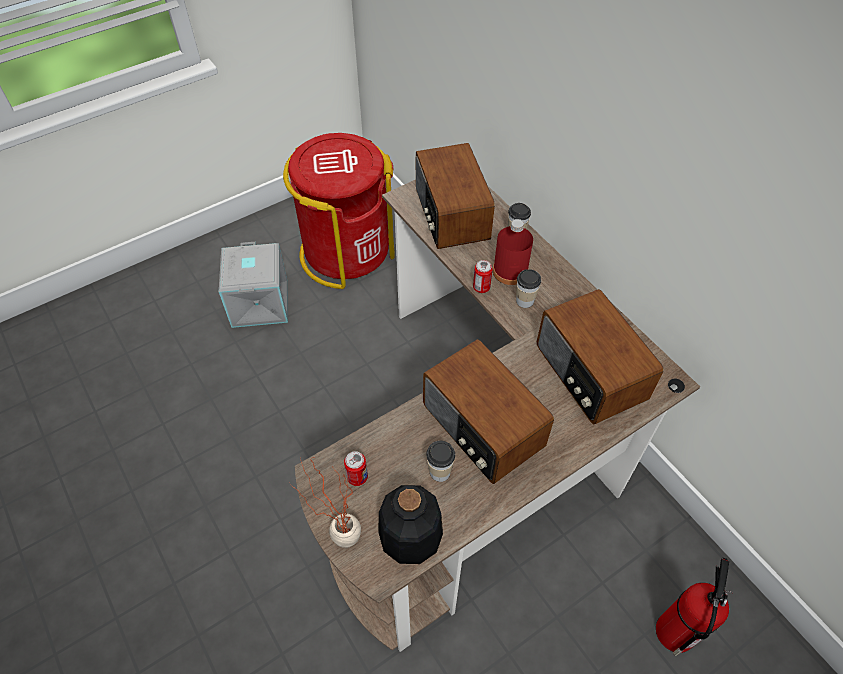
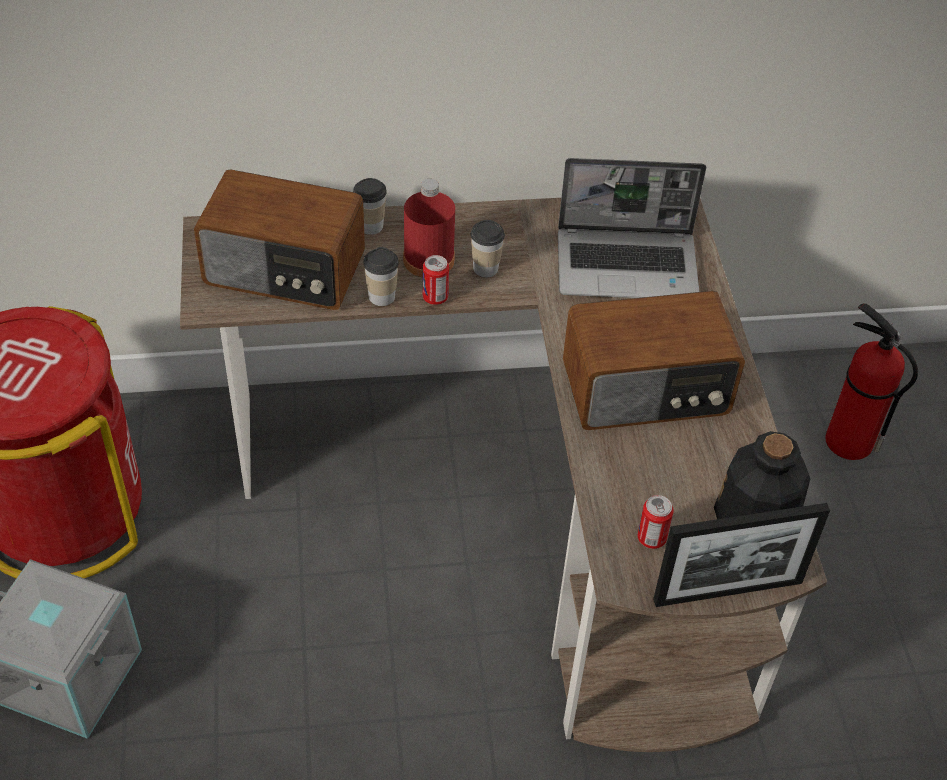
camera: 65 degrees left, 5 degrees down
(337, 539) = (728, 591): potted plant -> picture frame
(440, 472) = (686, 455): cup -> cup (381, 297)
(589, 374) = (628, 265): radio -> laptop

